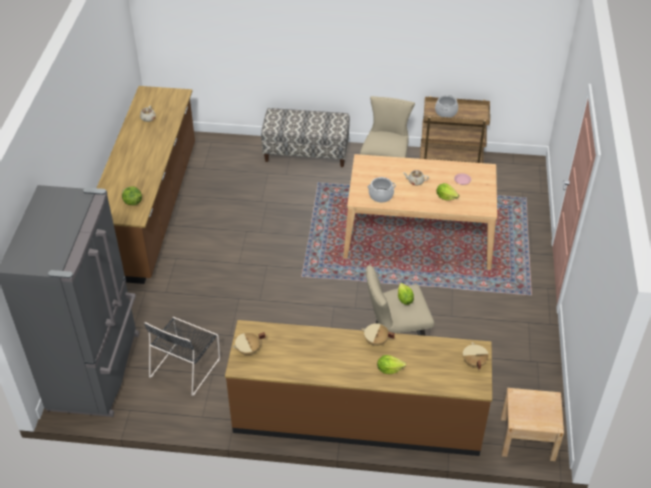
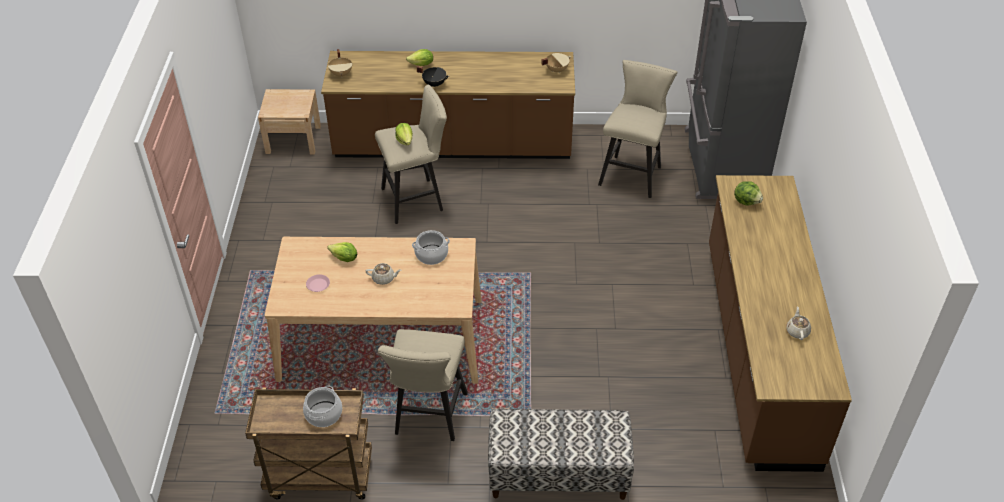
camera: 175 degrees right, 0 degrees up
(186, 366) = (632, 173): black chair -> beige stool
(376, 341) = (434, 84): beige cooking pot -> black cooking pot

